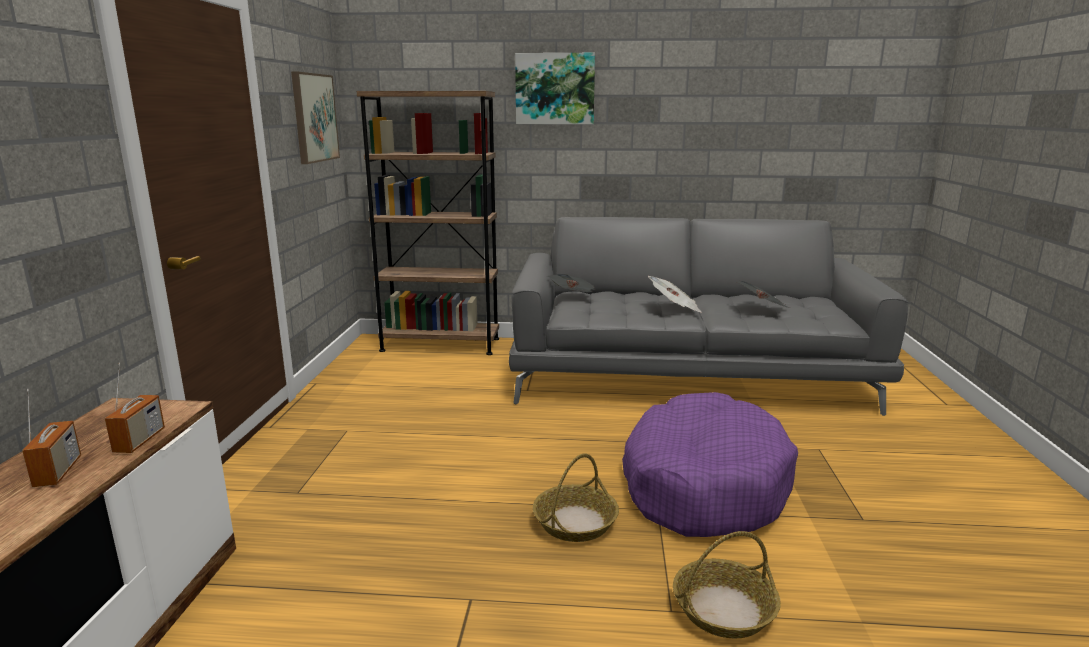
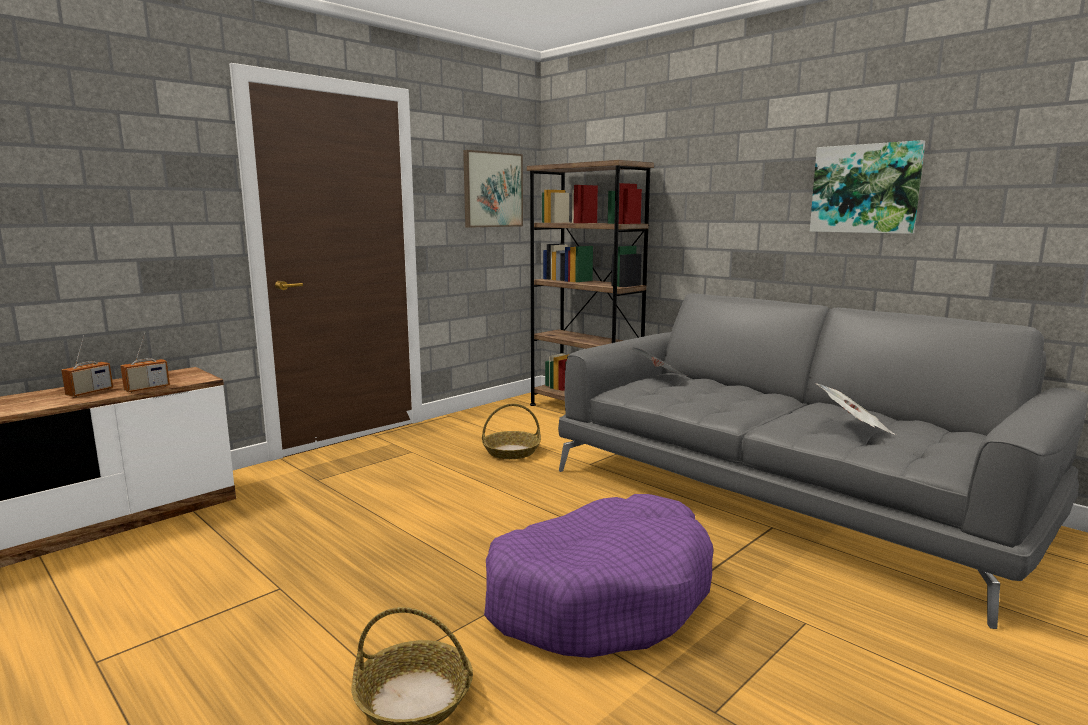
camera: 40 degrees right, 5 degrees down
(555, 89) = (709, 156): picture -> picture (865, 189)
(575, 522) = (436, 574): basket -> basket (511, 451)
(674, 308) = (742, 406): newspaper -> none

